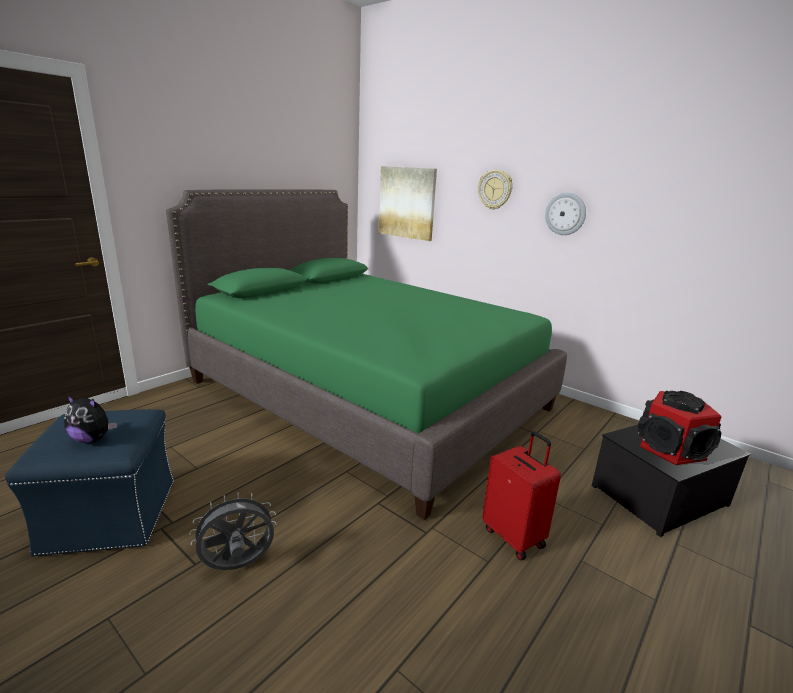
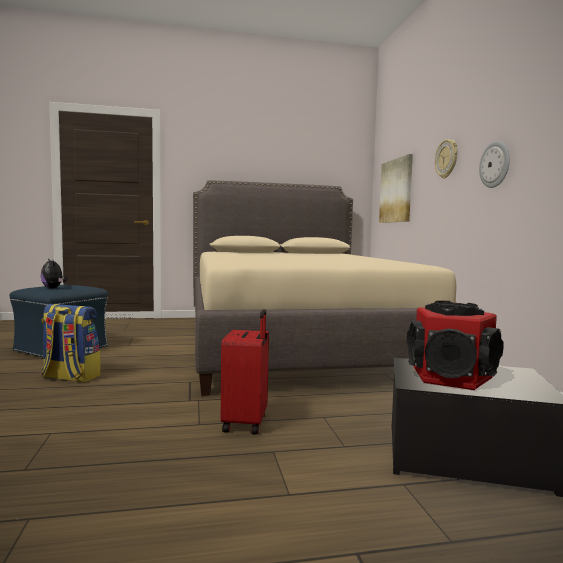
camera: 40 degrees right, 15 degrees down
(238, 566) = (70, 377): grey fan -> backpack
(367, 394) = (296, 343): green bed -> beige bed

